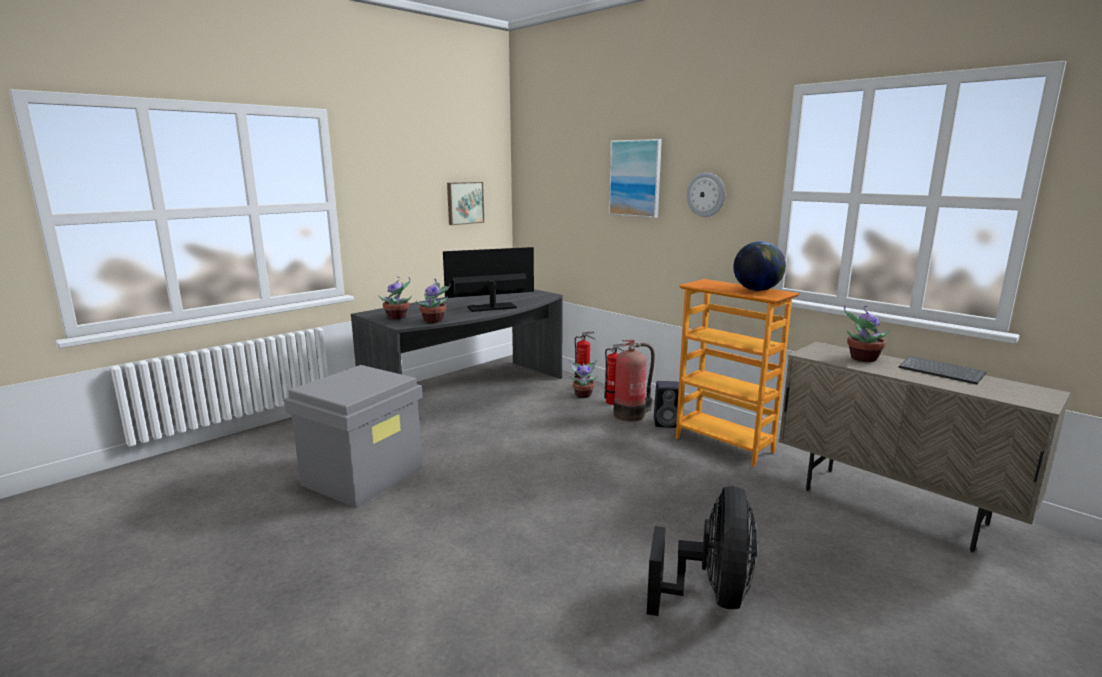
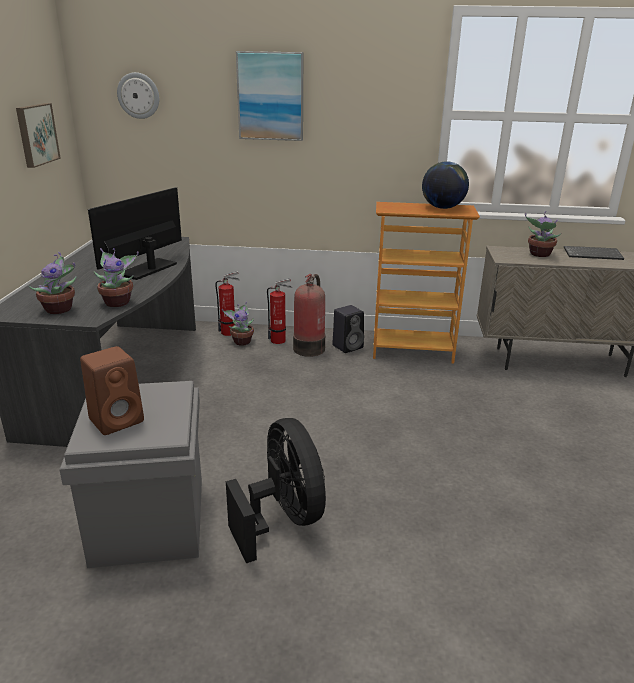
camera: 40 degrees left, 10 degrees up
(340, 383) = (118, 419): none -> brown speaker
(706, 194) = (360, 114): wall clock -> wall clock (138, 95)
(710, 595) = (561, 477): black fan -> black fan (283, 519)

